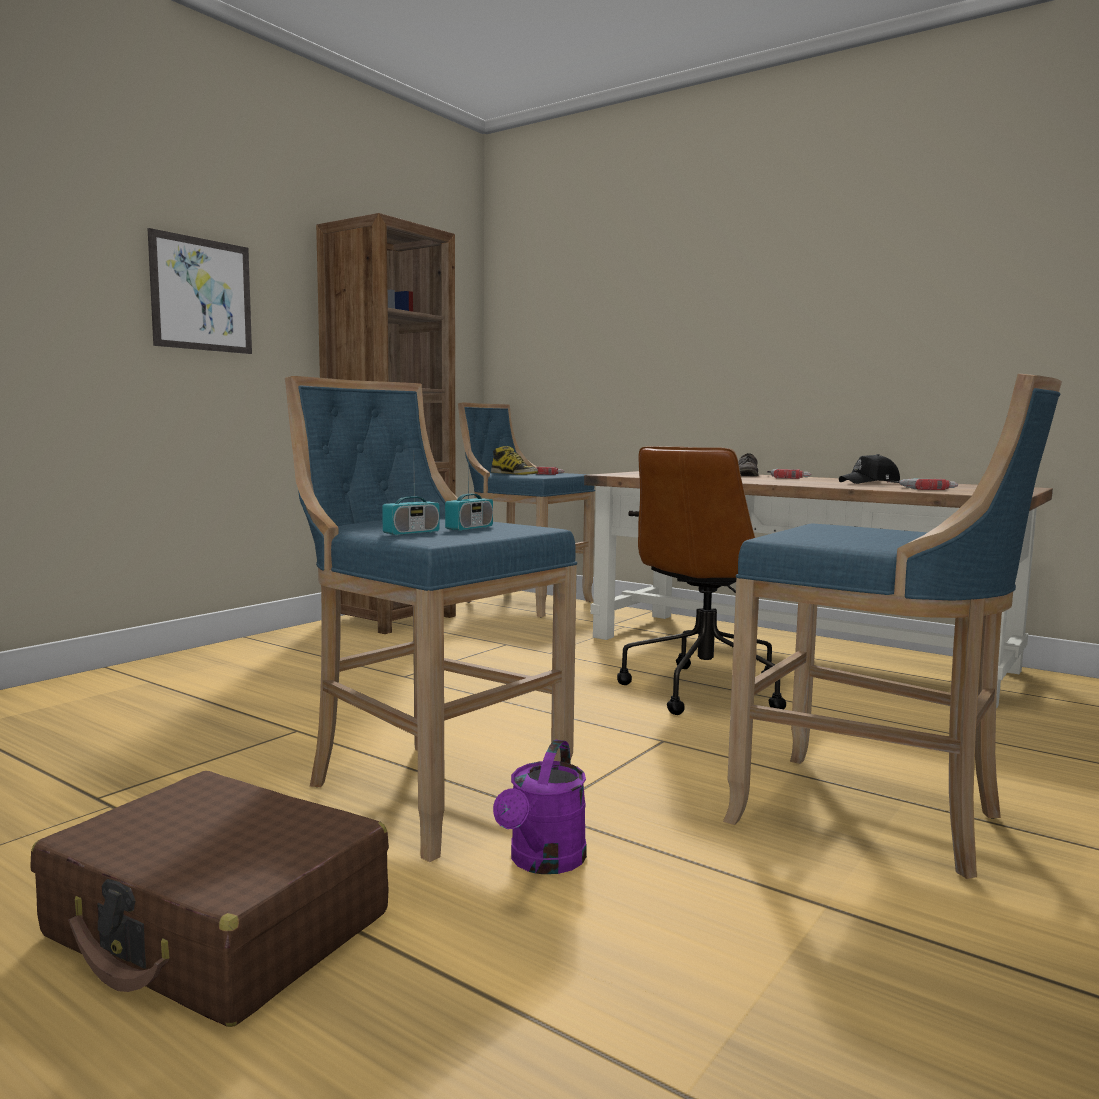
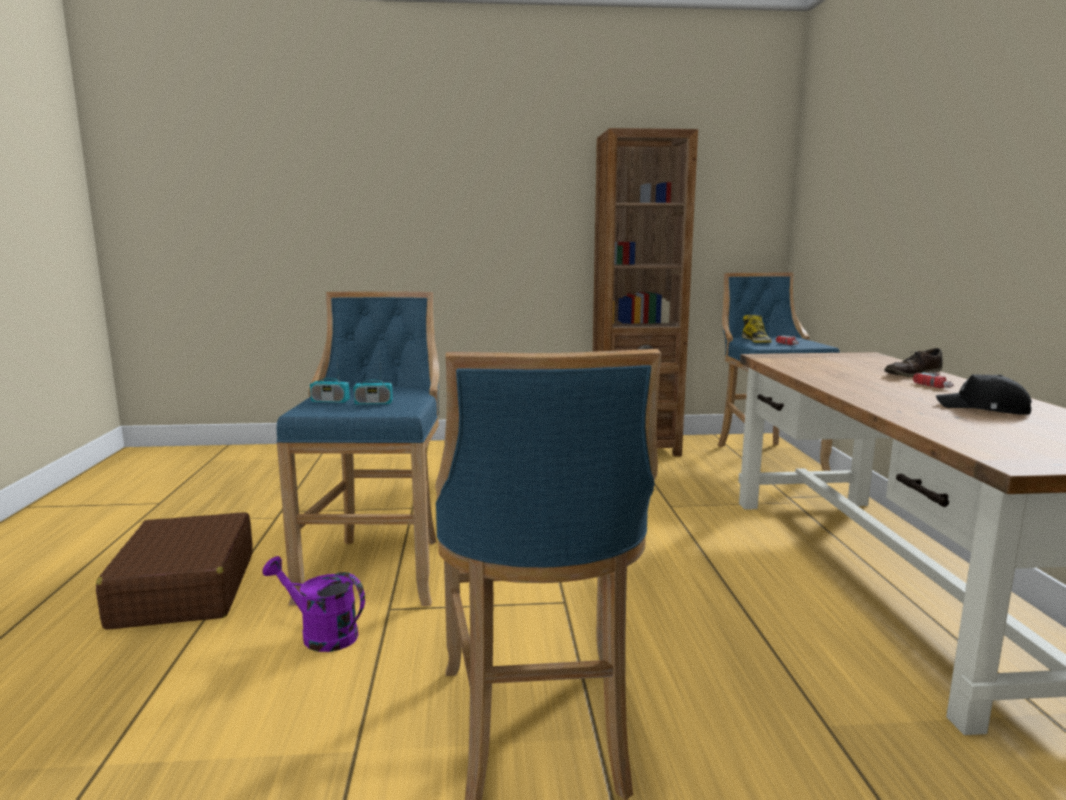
camera: 50 degrees right, 5 degrees up
(201, 294) = (501, 204): picture -> none
(543, 862) = (321, 634): purple watering can -> purple watering can turned 45 degrees clockwise
(704, 690) = (704, 580): brown office chair -> none
(922, 488) = (983, 430): power drill -> none

